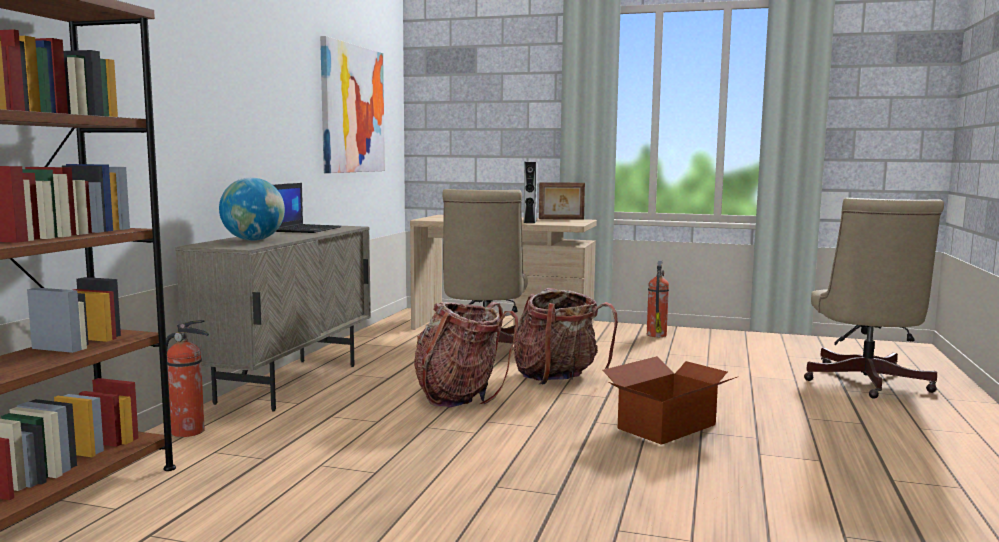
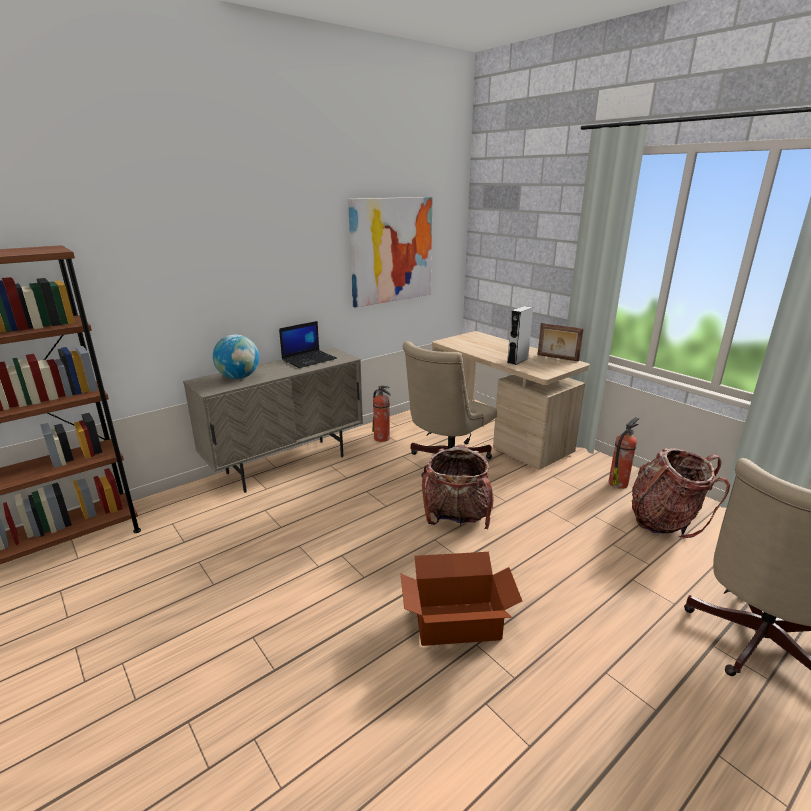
camera: 35 degrees right, 15 degrees up
(189, 431) = (185, 497): fire extinguisher -> fire extinguisher (382, 438)
(459, 396) = (362, 516): backpack -> backpack (665, 520)

